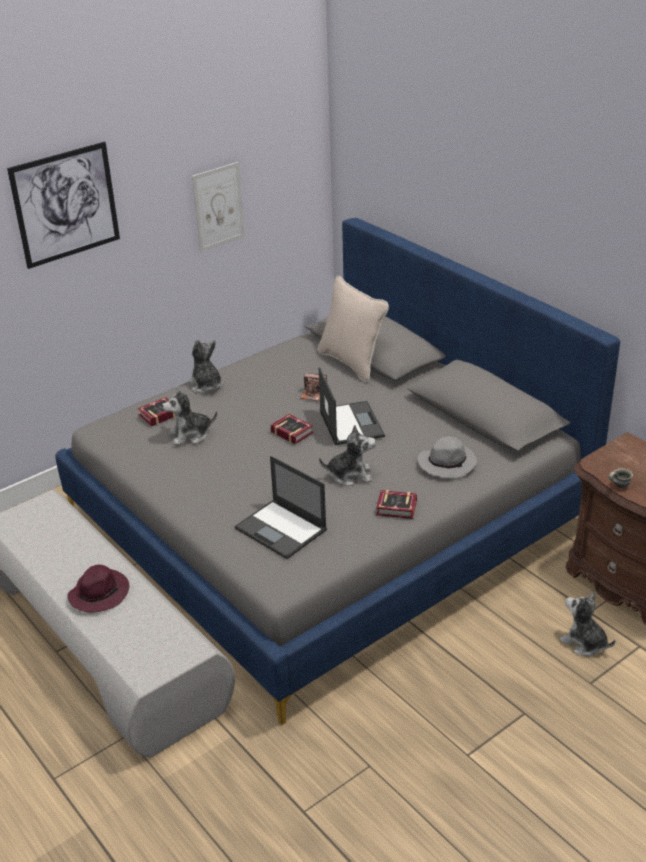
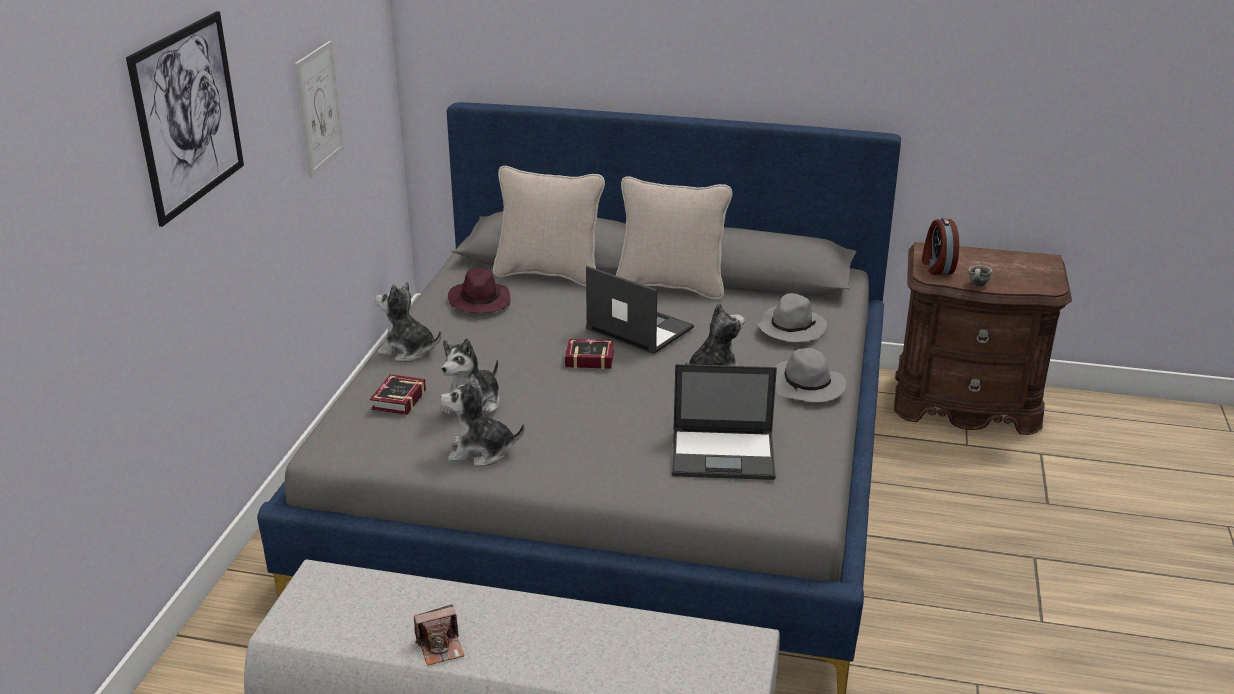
camera: 40 degrees left, 5 degrees down
(99, 593) = (548, 641): purple hat -> purple hat (479, 301)
(313, 394) = (554, 316): camera -> camera (440, 647)
(398, 509) = (807, 386): book -> grey hat
(415, 401) = (671, 286): none -> beige pillow
(584, 643) = (998, 472): plush toy -> plush toy (481, 452)
(611, 459) = (937, 267): none -> alarm clock

